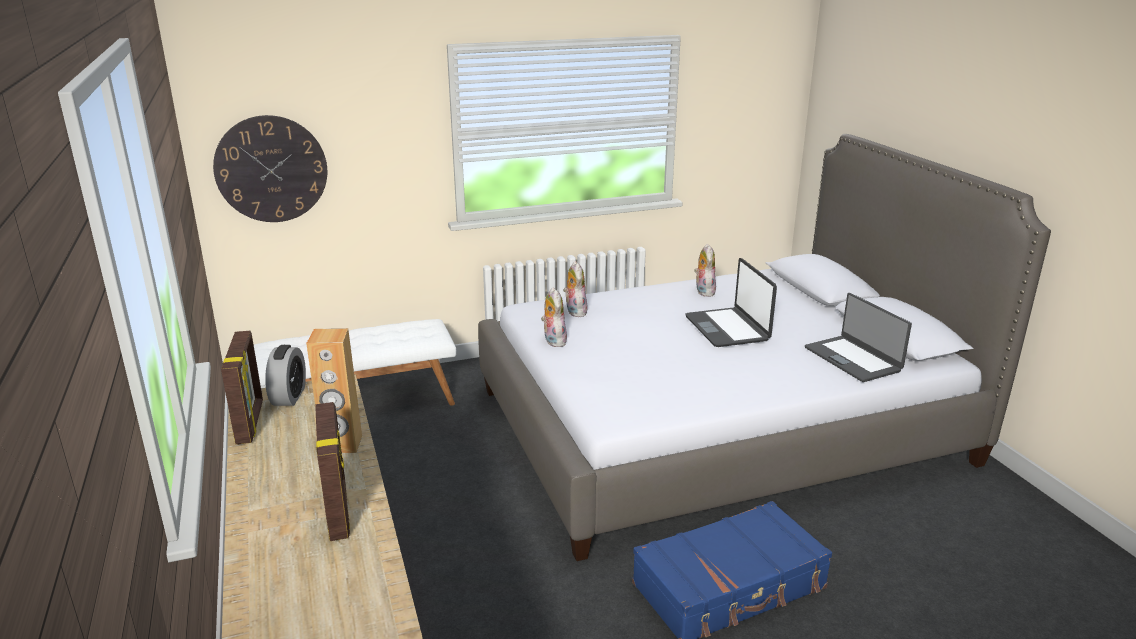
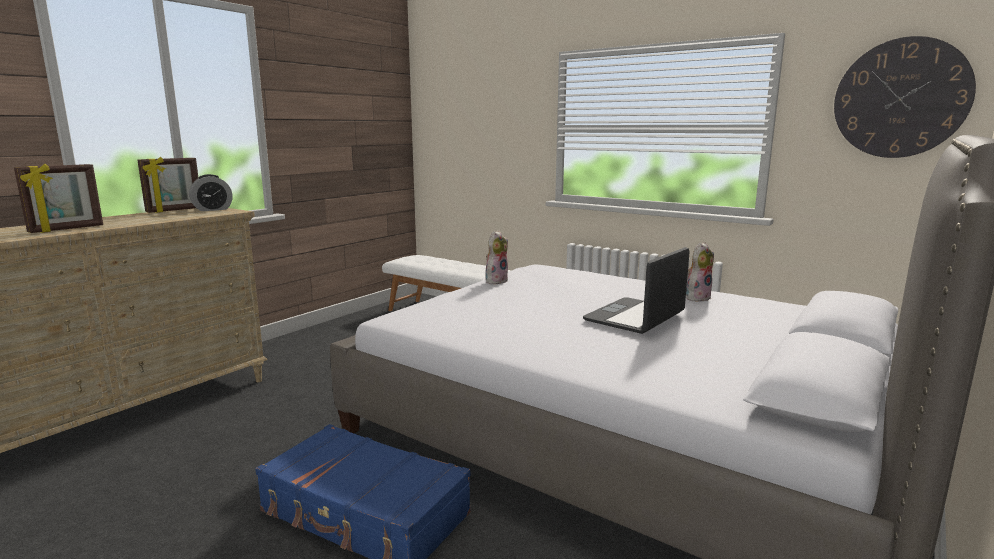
camera: 55 degrees right, 10 degrees down
(271, 169) = (449, 141): wall clock -> wall clock (900, 98)
(342, 445) = (153, 220): brown speaker -> none
(574, 311) = (554, 274): plush toy -> none
(853, 359) = (691, 377): laptop -> none

